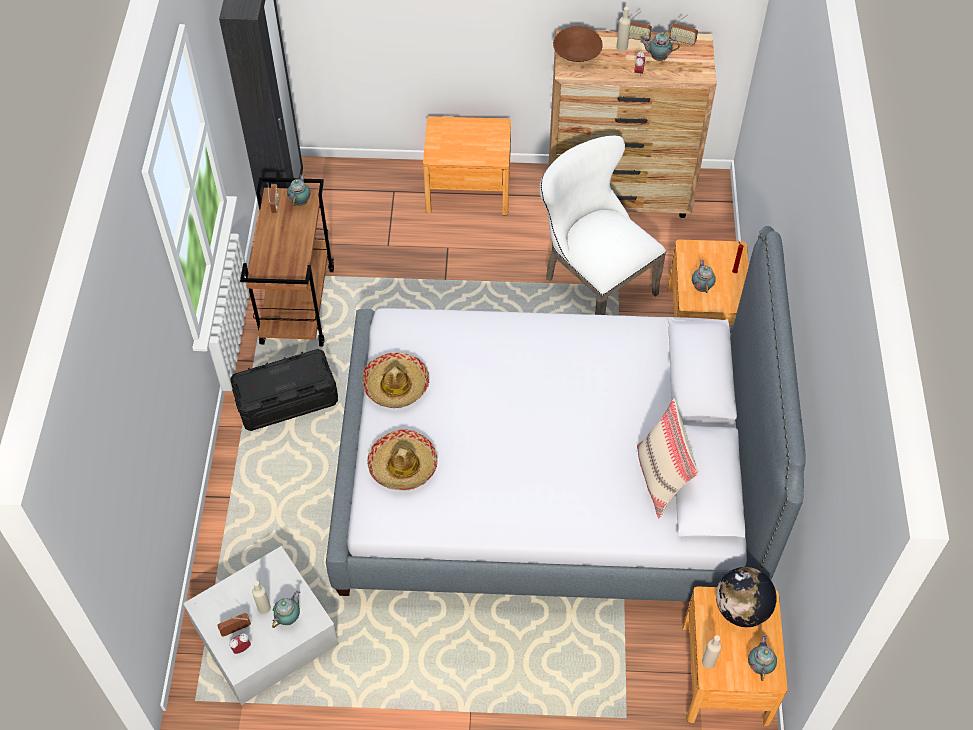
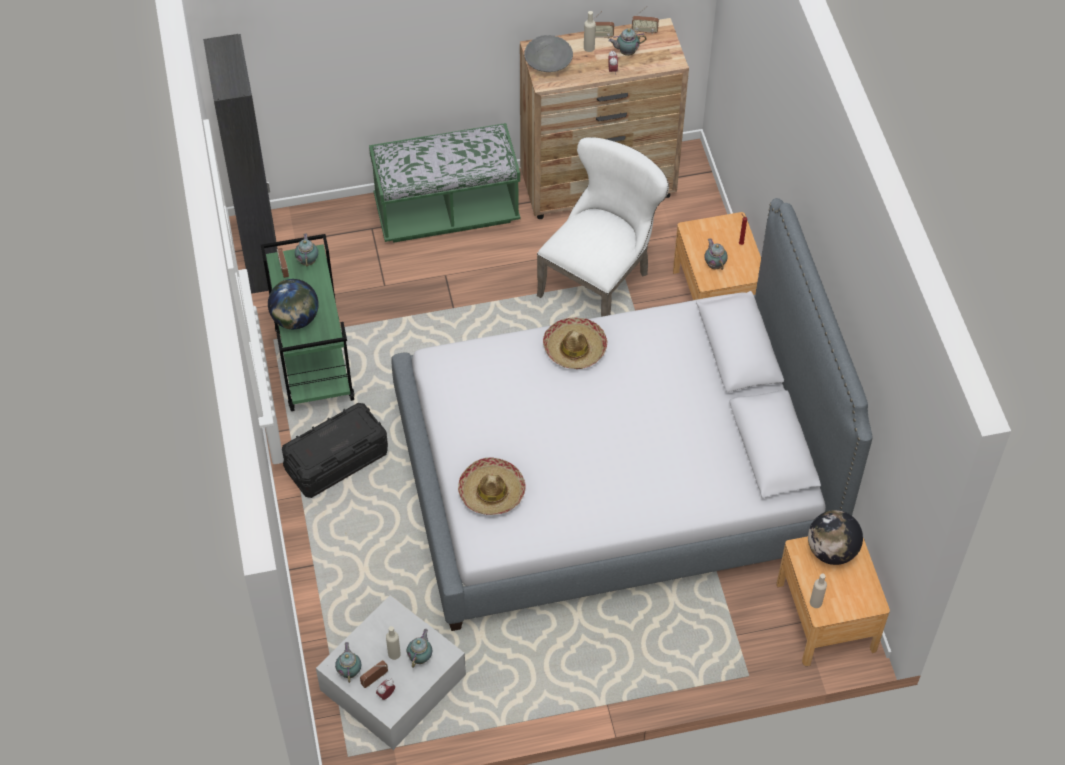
camera: 15 degrees left, 0 degrees up
(268, 254) = (295, 319): none -> globe
(297, 305) = (313, 364): brown cart -> green cart
(396, 385) = (460, 419): hat -> hat (575, 348)
(468, 189) = (446, 211): brown nightstand -> green bench
(577, 54) = (548, 63): brown bowl -> grey bowl
(593, 283) = (600, 281): white chair -> white chair turned 90 degrees clockwise
(661, 479) = (731, 451): beige pillow -> none
(759, 665) = (860, 595): teapot -> teapot (349, 670)

